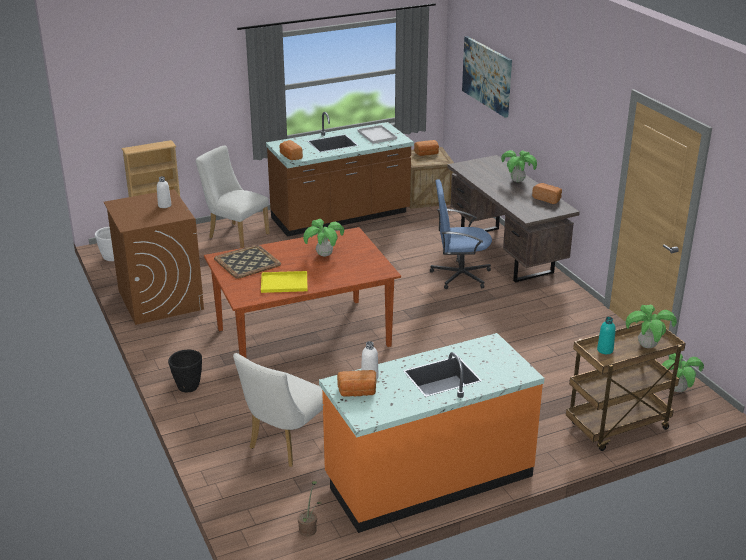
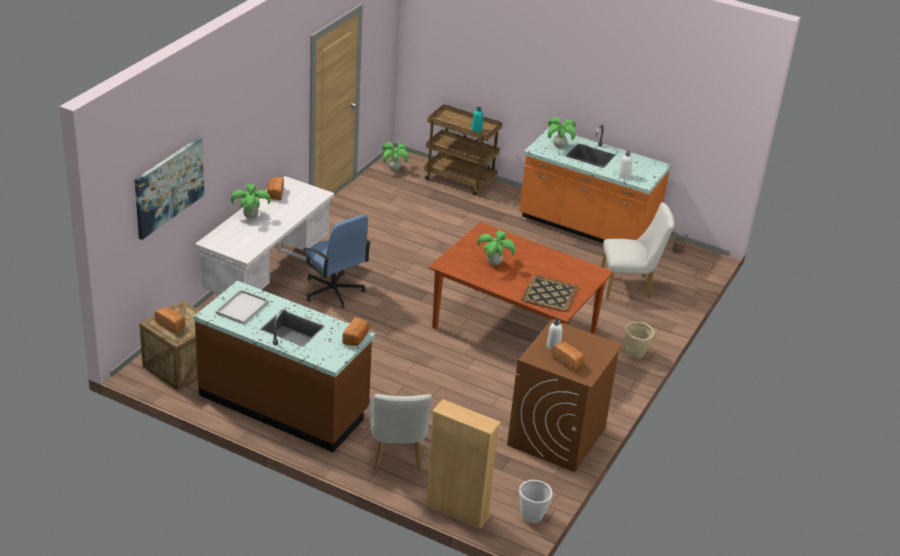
camera: 130 degrees left, 5 degrees up
(188, 387) = (635, 354): black planter -> beige planter
(283, 283) = (556, 264): yellow tray -> none
(357, 392) = (642, 174): bread -> bread (568, 362)
(506, 254) = (267, 280): brown desk -> white desk
(647, 346) = (455, 119): potted plant -> potted plant (559, 146)

